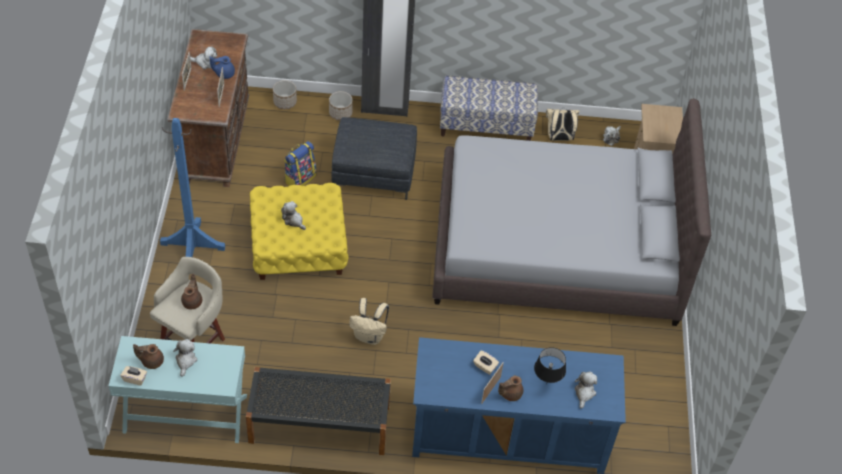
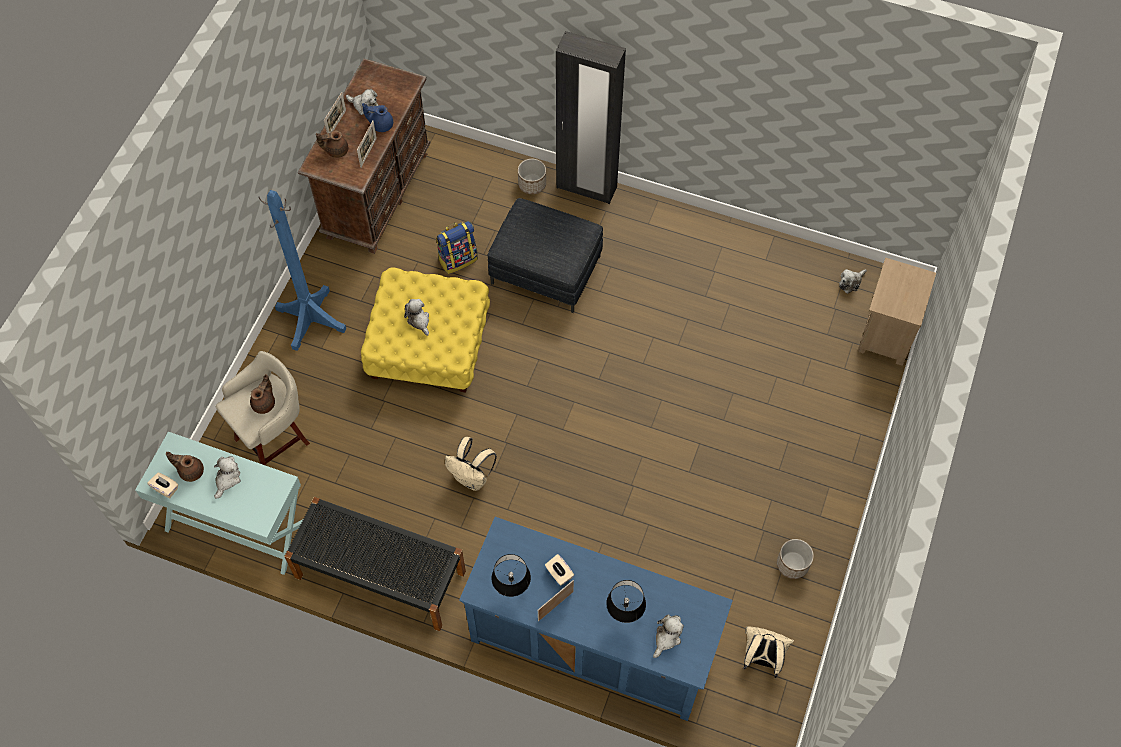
camera: 20 degrees right, 10 degrees up
(285, 102) = (472, 157): planter -> planter (792, 564)
(452, 386) = (511, 590): none -> black table lamp
(486, 126) = (700, 235): bench -> none
(510, 393) = (576, 616): brown teapot -> brown teapot (336, 150)
(556, 248) = (731, 416): grey bed -> none
(559, 138) = (784, 270): beige backpack -> beige backpack (761, 659)

